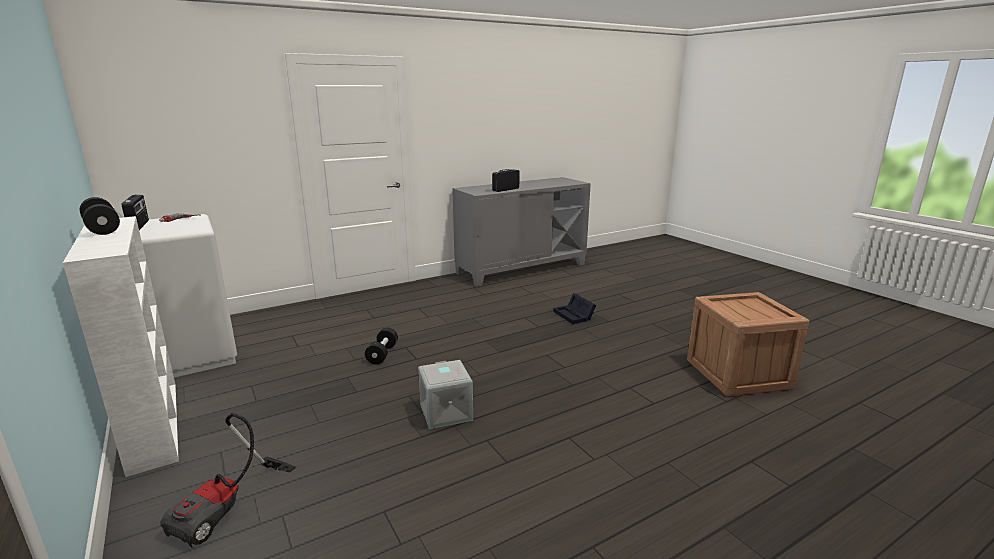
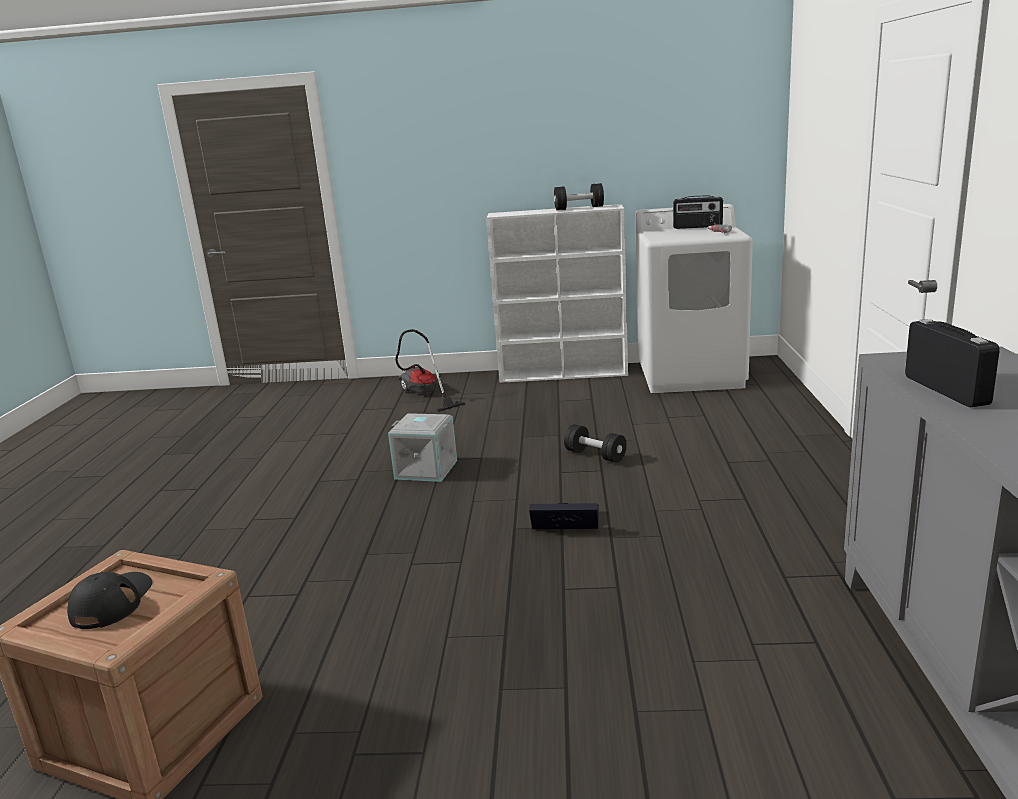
camera: 125 degrees right, 0 degrees up
(574, 315) = (572, 652): black storage box -> black storage box (563, 523)
(751, 311) = (112, 602): none -> black cap

